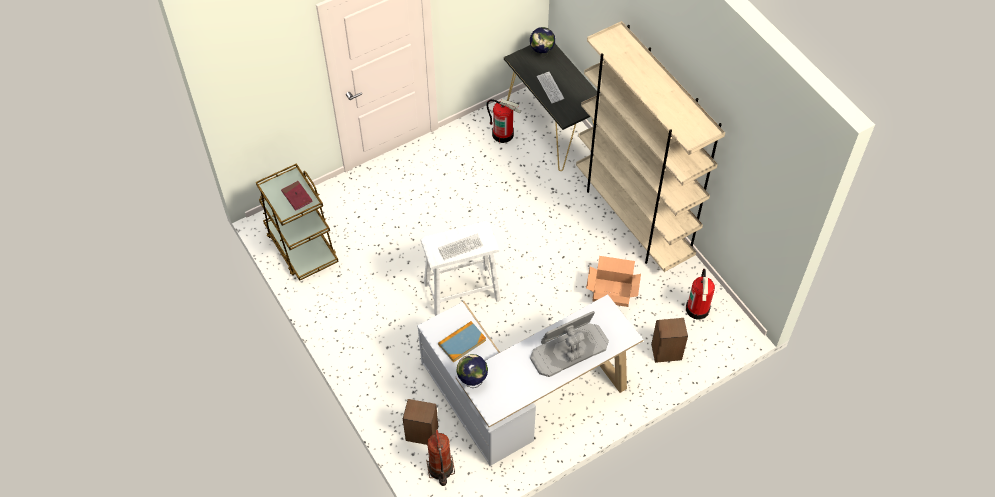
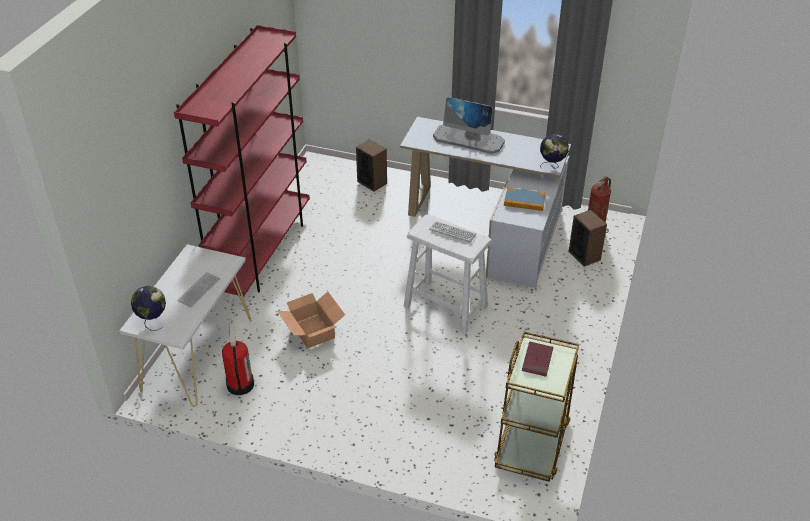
camera: 130 degrees left, 15 degrees down
(553, 127) = (198, 354): black console table -> white console table
(612, 293) = (350, 228): cardboard box -> cardboard box (313, 330)
(633, 218) = (262, 253): beige bookcase -> red bookcase
(698, 309) = (318, 185): fire extinguisher -> none

